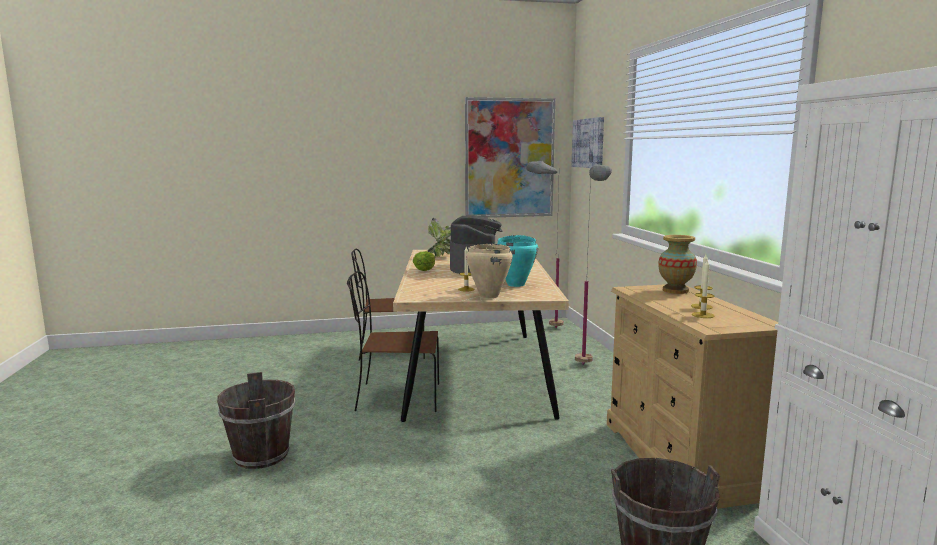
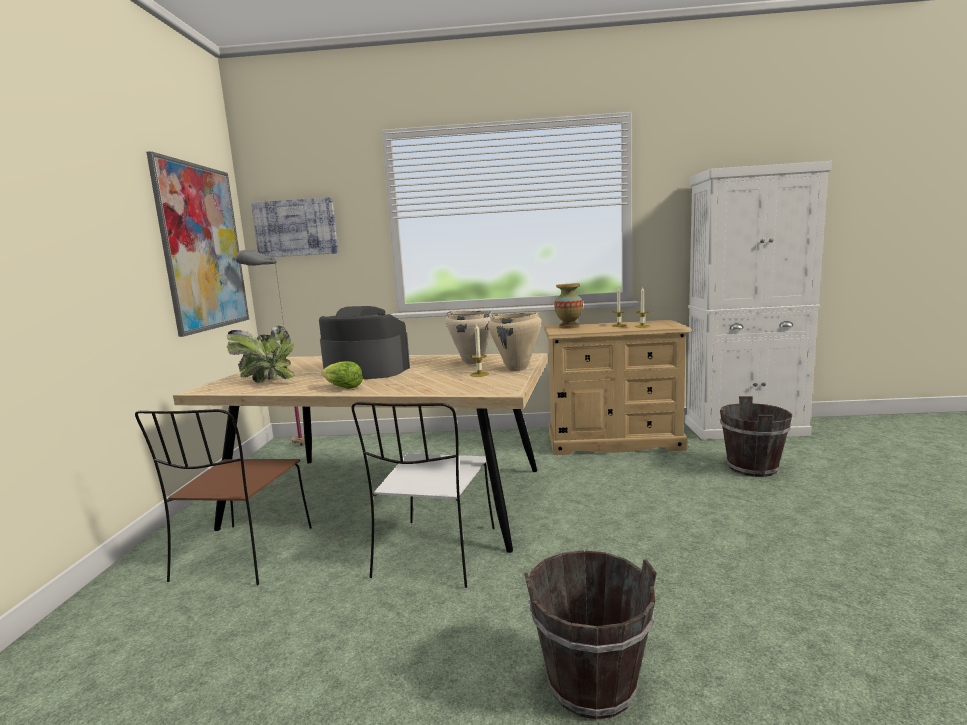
camera: 75 degrees left, 0 degrees up
(396, 398) = (435, 554): brown chair -> white chair
(516, 284) = (472, 362): turquoise cooking pot -> beige cooking pot
(588, 370) = (433, 446): grey floor lamp -> none

